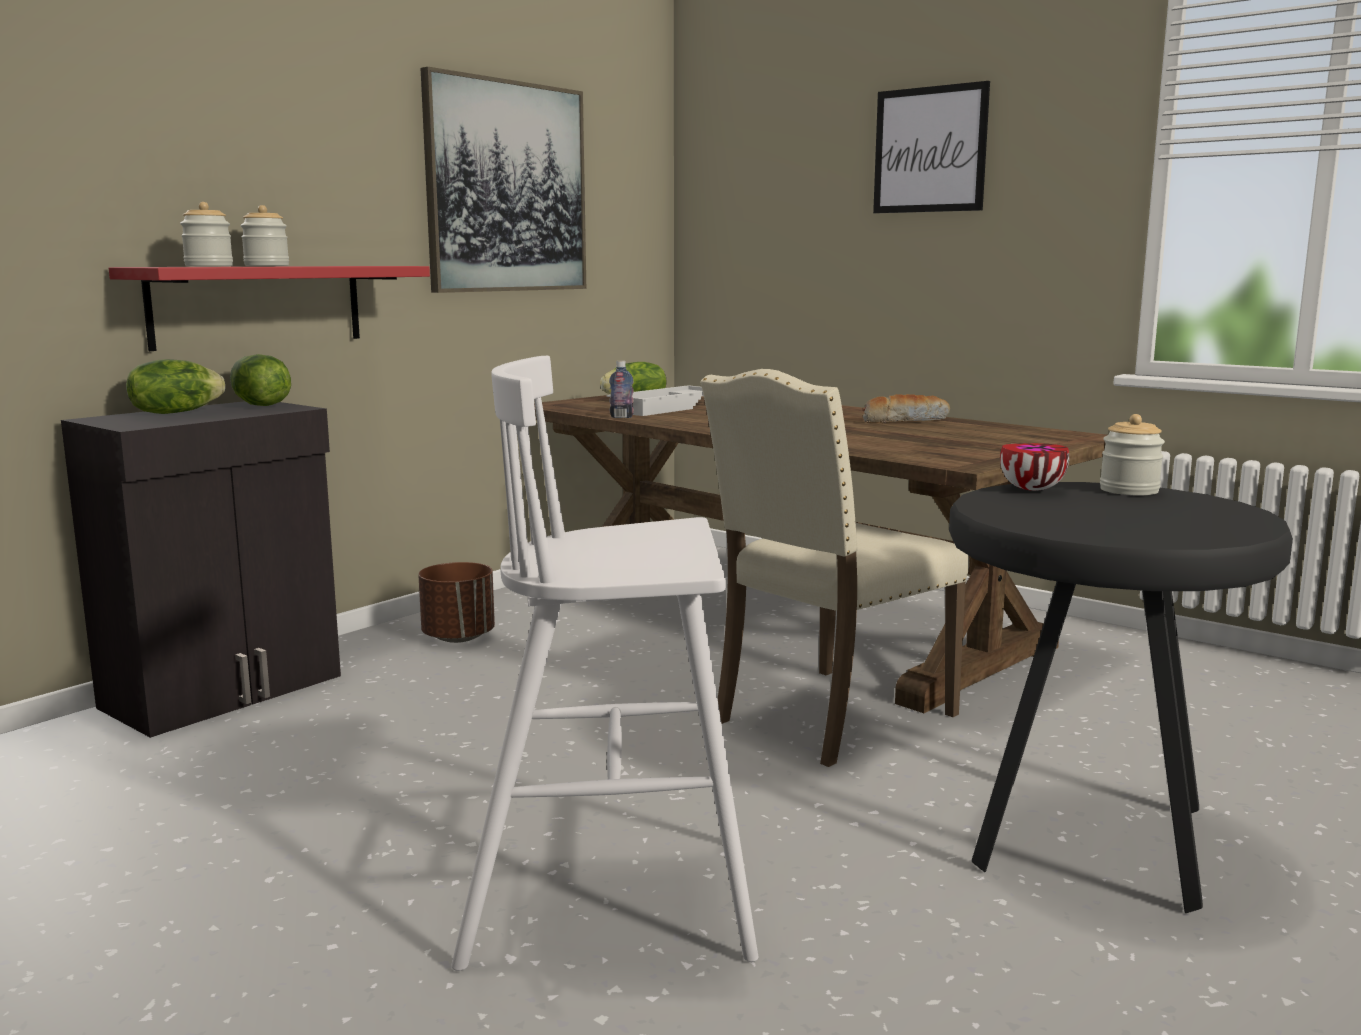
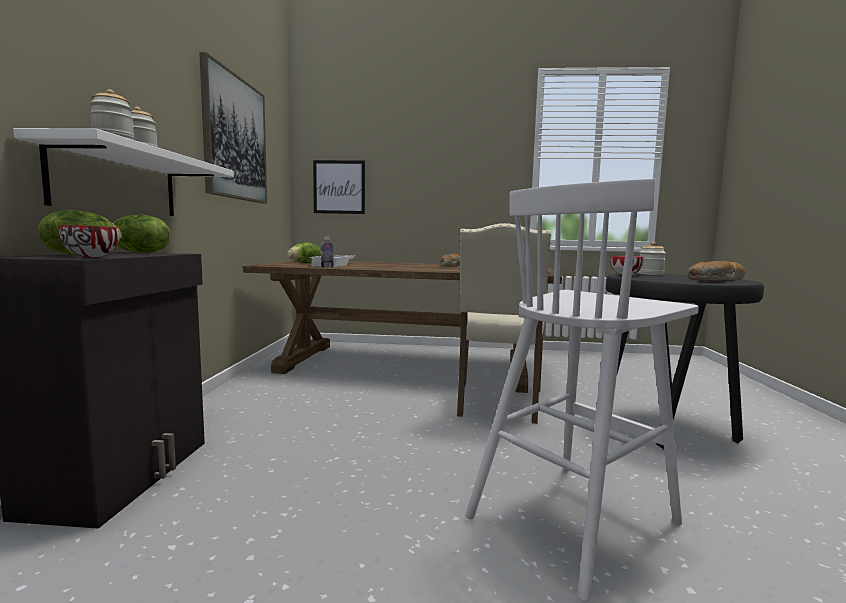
camera: 35 degrees left, 5 degrees down
(153, 423) = (93, 257): none -> bowl
(258, 305) = (118, 183): red shelf -> white shelf
(459, 637) = (252, 405): brown planter -> none
(930, 150) = (435, 148): picture -> picture (339, 187)
(1149, 528) = (716, 281): none -> bread

